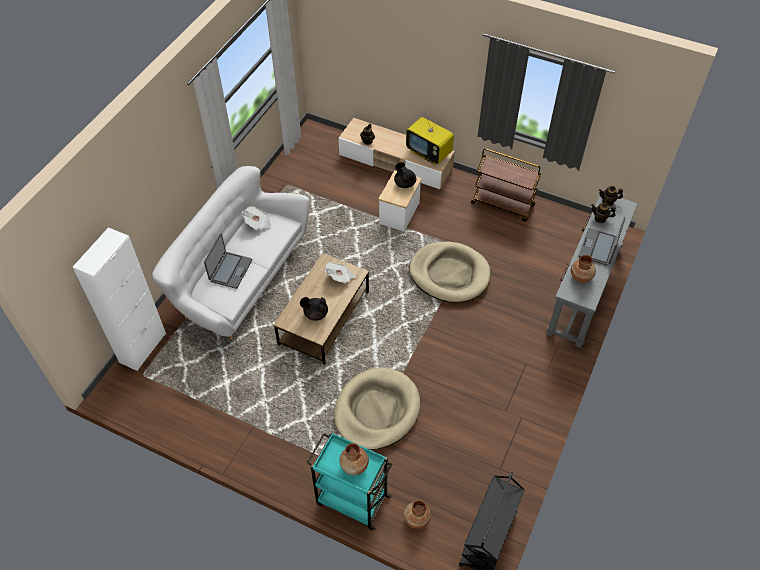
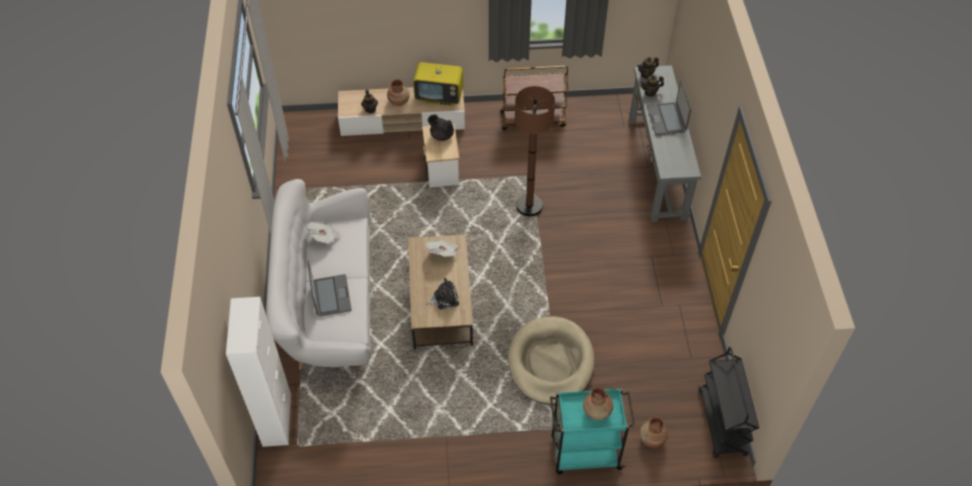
camera: 30 degrees left, 0 degrees up
(315, 314) = (444, 298): black teapot -> plush toy
(449, 274) = (529, 206): beige dog bed -> brown floor lamp
(581, 276) = (669, 151): brown vase -> brown vase (399, 101)

